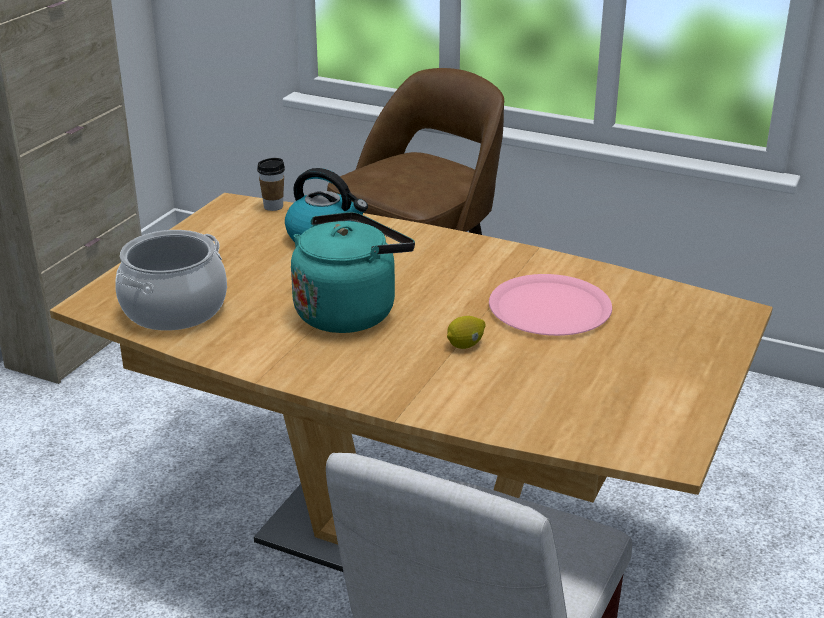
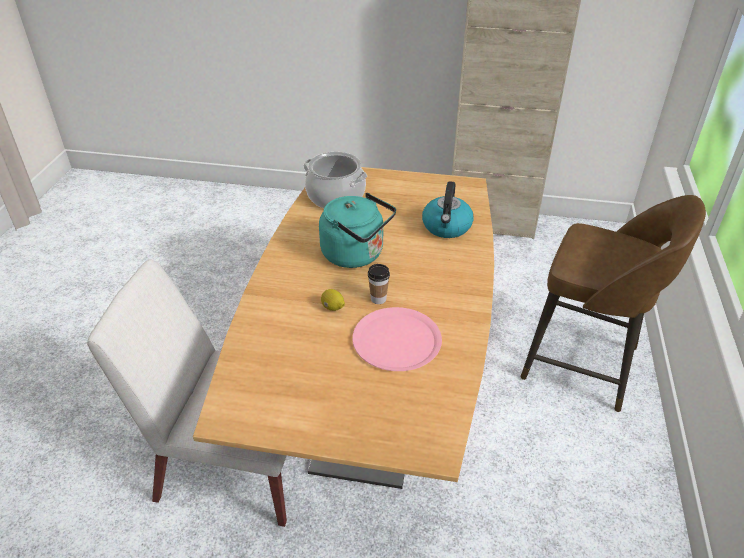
camera: 75 degrees right, 10 degrees up
(273, 206) = (477, 199): cup -> cup (378, 299)

